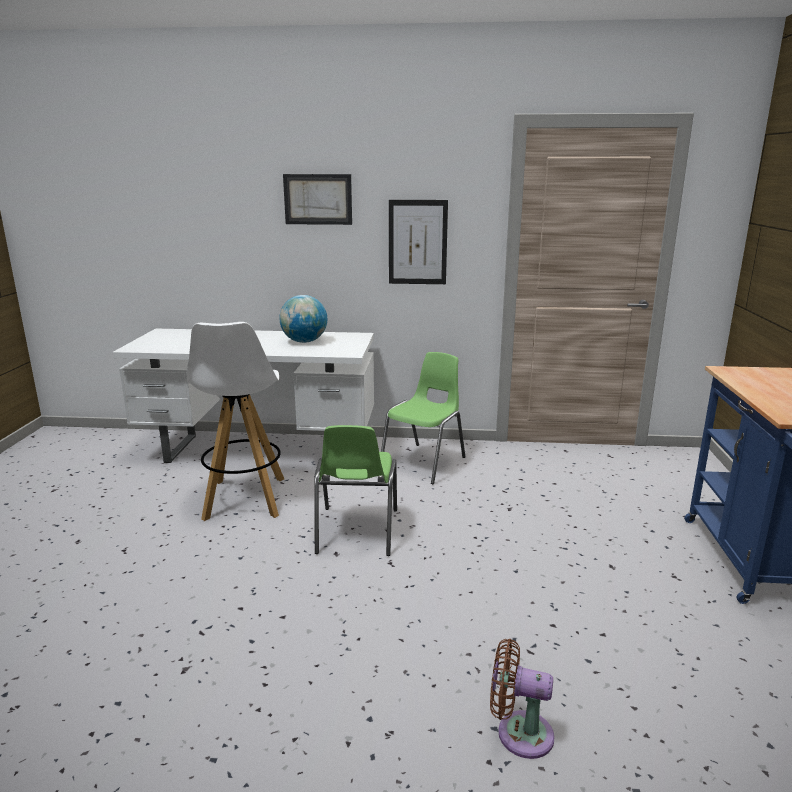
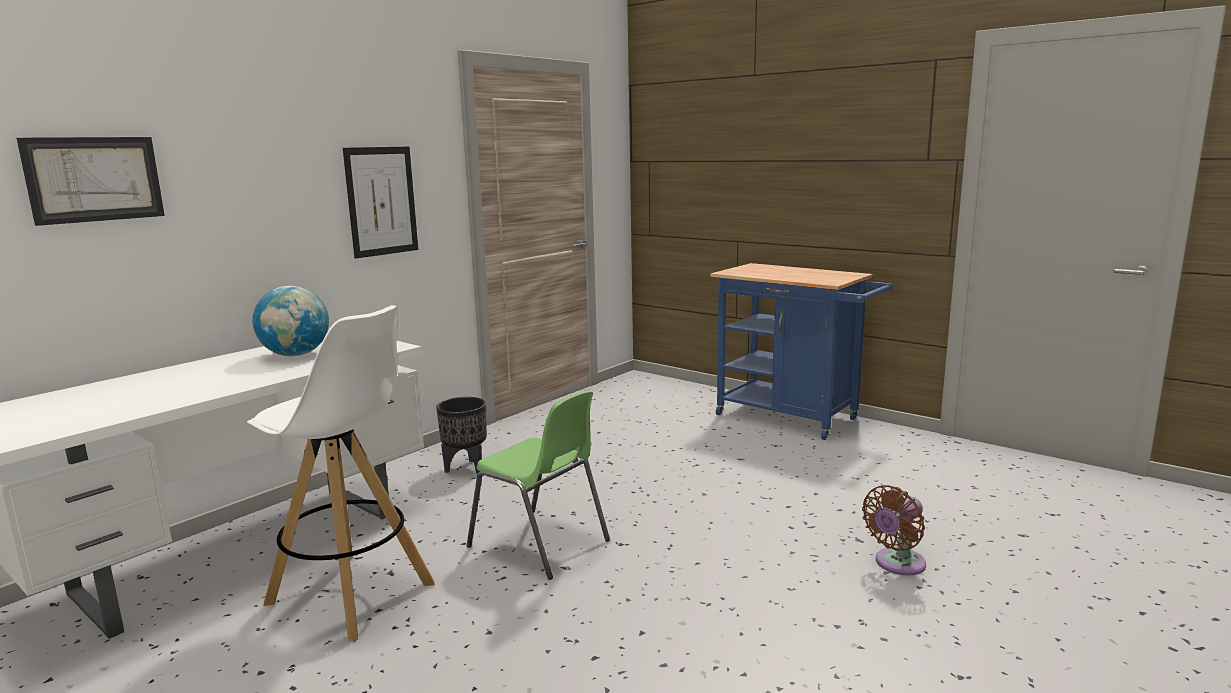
camera: 55 degrees left, 5 degrees down
(318, 199) = (248, 149): picture -> picture (94, 179)
(425, 463) = (466, 468): green chair -> black planter

